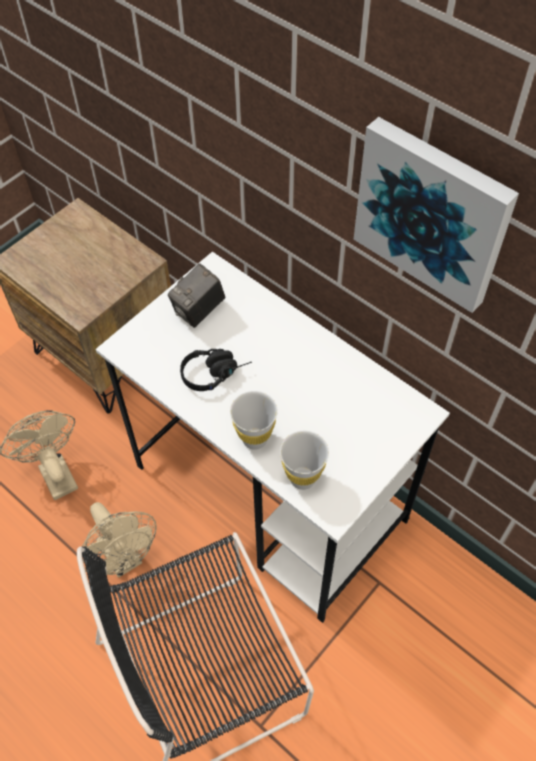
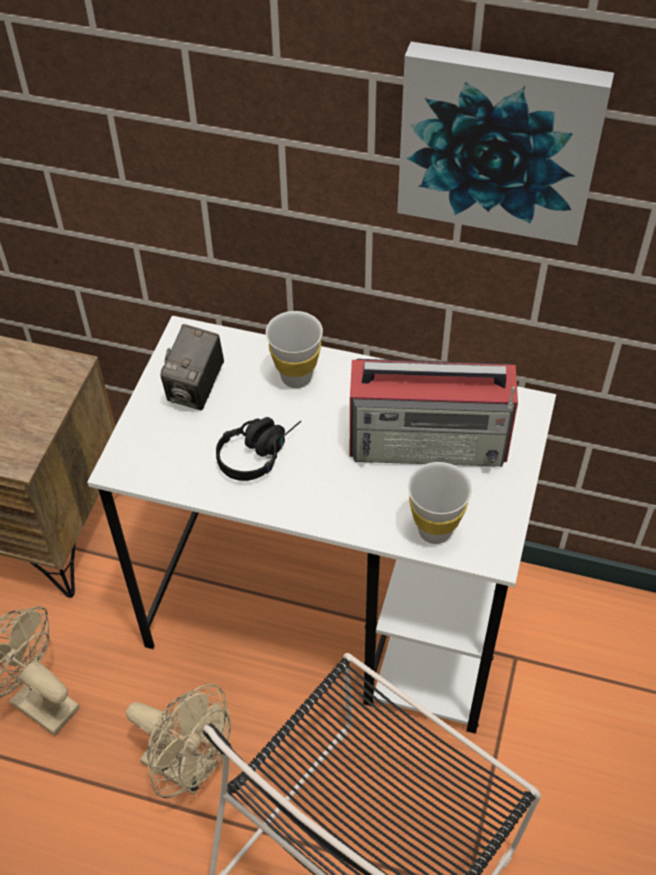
camera: 25 degrees left, 5 degrees down
(254, 439) = (352, 509): white cup -> white cup (296, 377)
(336, 412) = (430, 442): none -> radio

